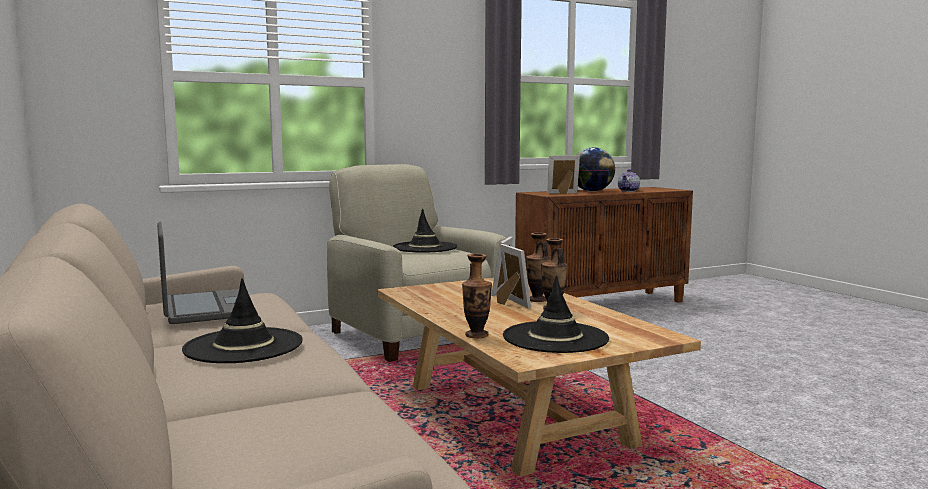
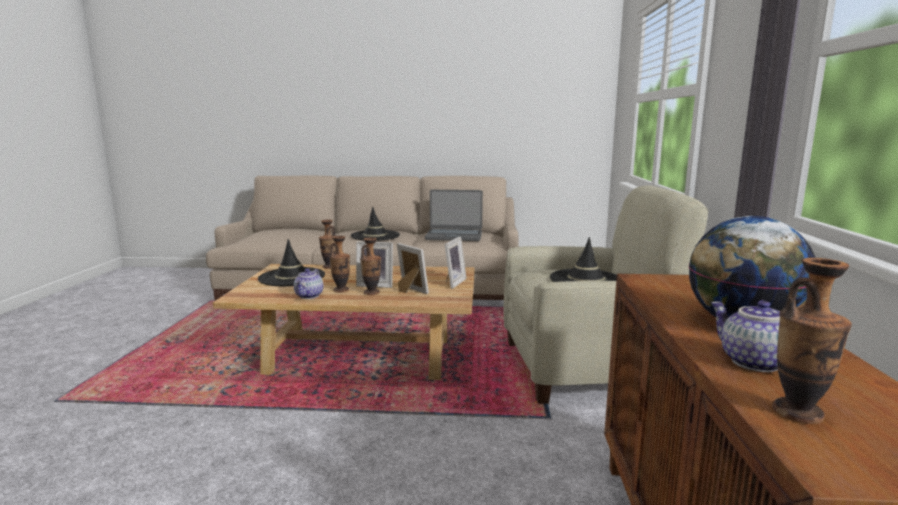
camera: 120 degrees right, 5 degrees up
(563, 193) = (679, 291): picture frame -> picture frame (452, 283)
(594, 314) = (309, 296): none -> teapot
(655, 190) = (797, 413): none -> vase

